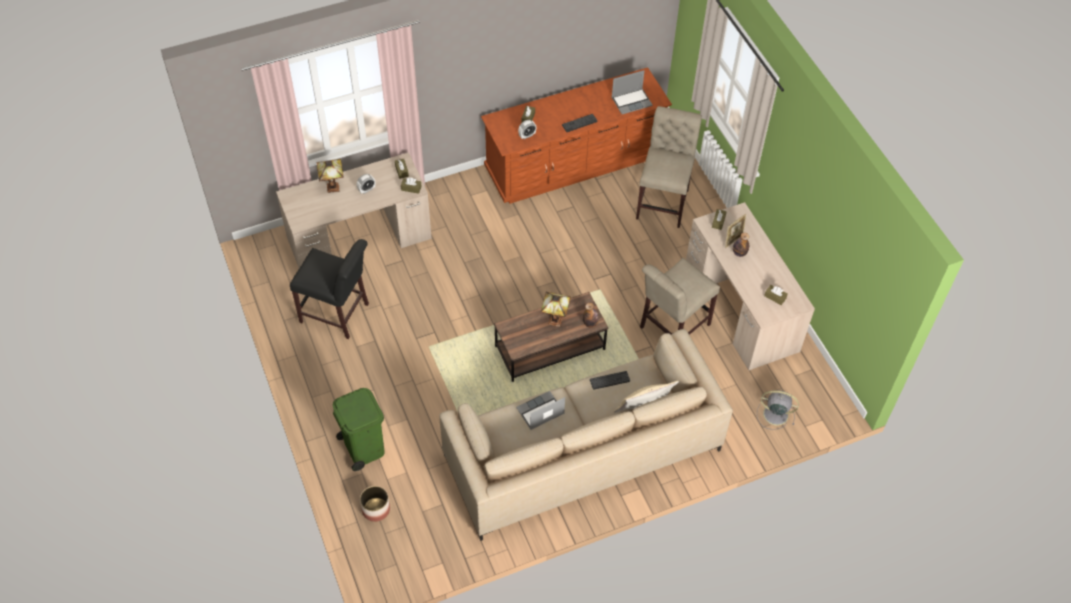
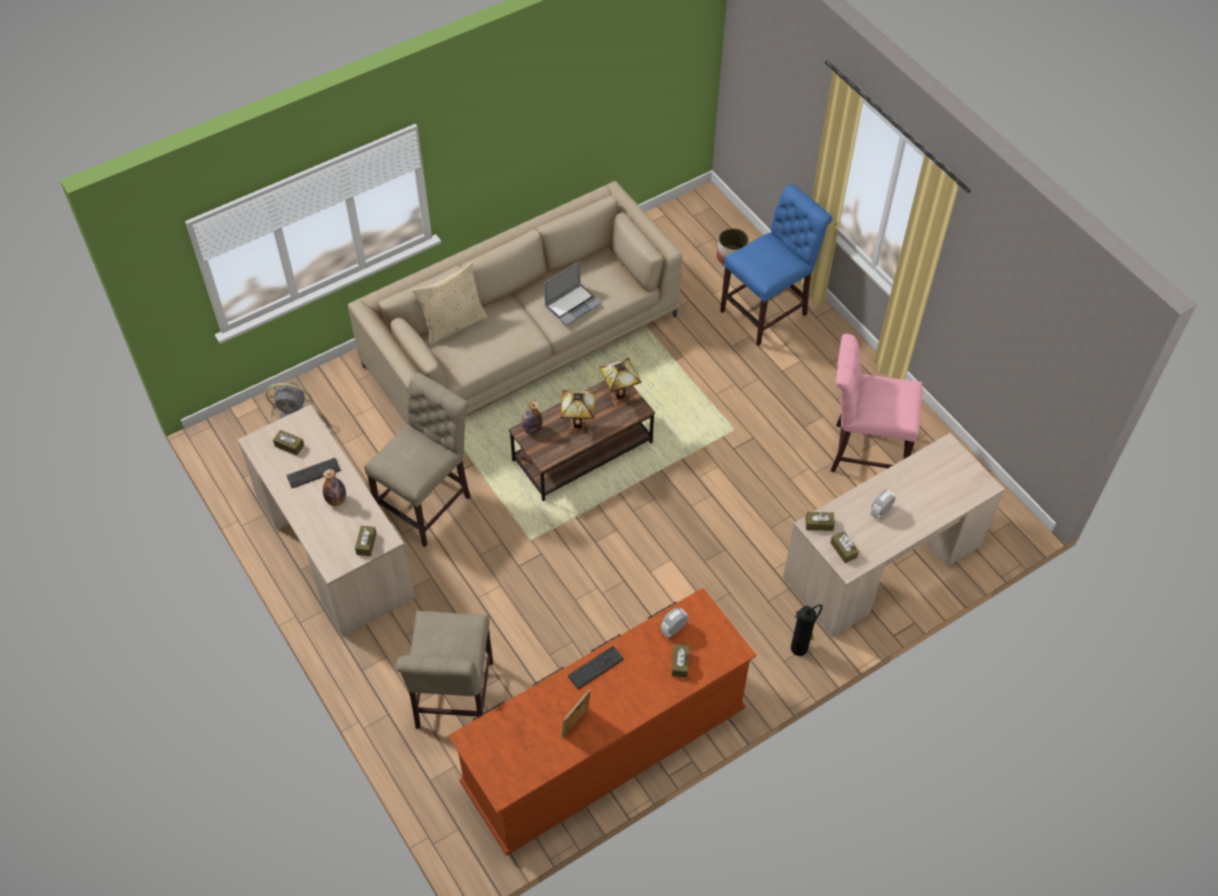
camera: 170 degrees right, 0 degrees up
(334, 188) = (927, 506): table lamp -> table lamp (618, 397)
(338, 314) = (863, 451): black chair -> pink chair
(363, 447) = (768, 311): green trash can -> blue chair
(436, 196) = (800, 648): none -> fire extinguisher
(609, 380) = (497, 350): keyboard -> keyboard (313, 473)
(631, 101) = (516, 728): laptop -> none
(733, 240) = (345, 518): picture frame -> picture frame (576, 724)

